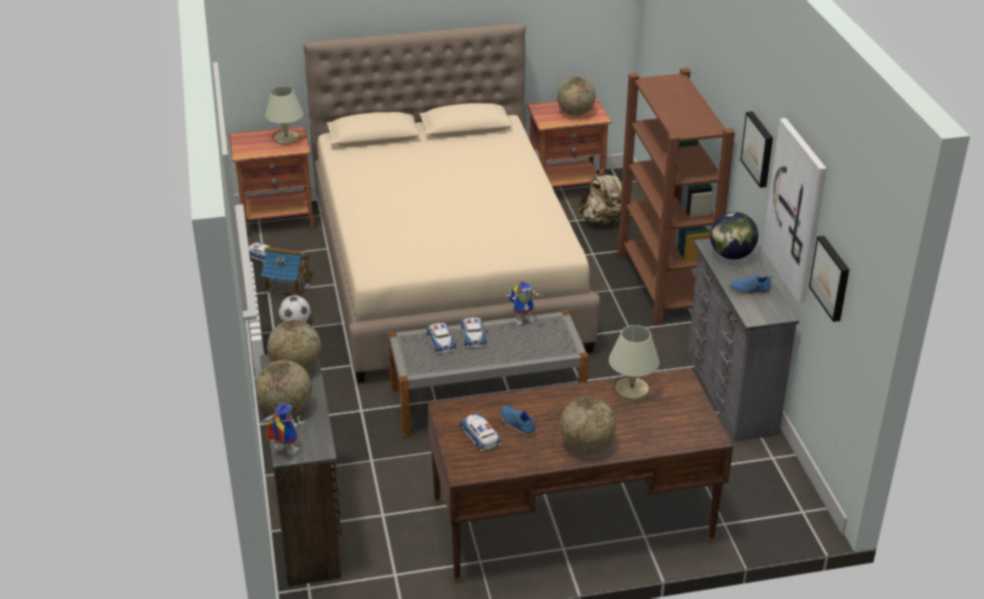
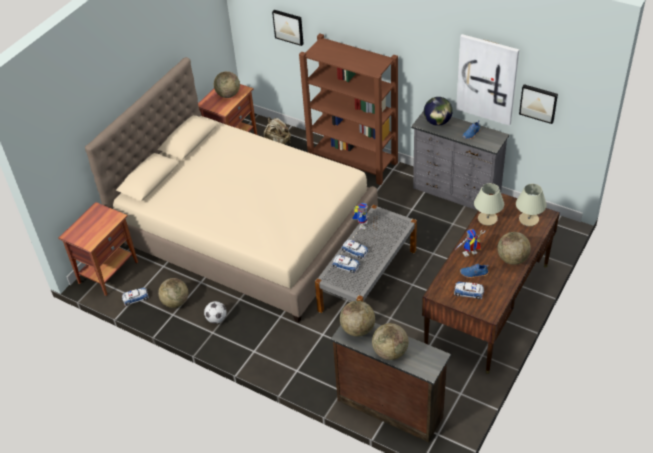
camera: 45 degrees left, 10 degrees up
(283, 451) = (424, 372): toy robot -> toy robot (469, 255)
(286, 138) = (99, 216): beige table lamp -> beige table lamp (529, 219)
(287, 284) = (175, 302): toy house -> globe
(759, 148) = (430, 57): picture -> picture (288, 26)

